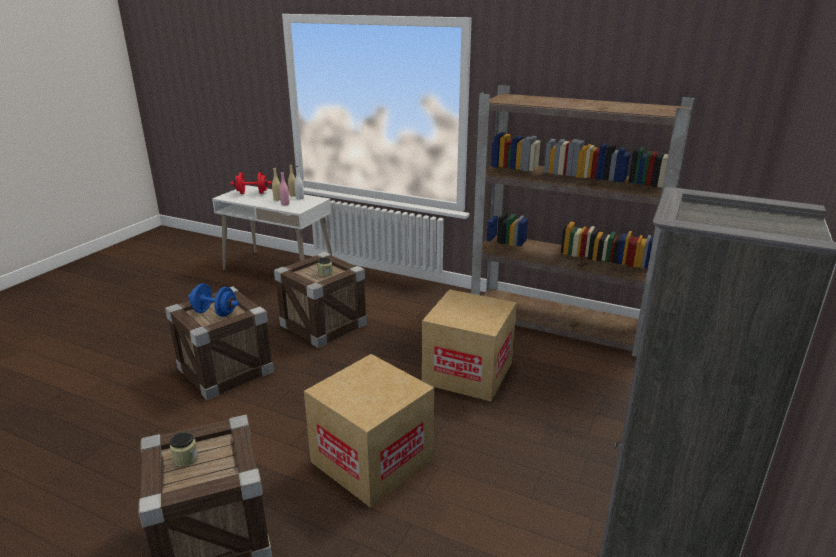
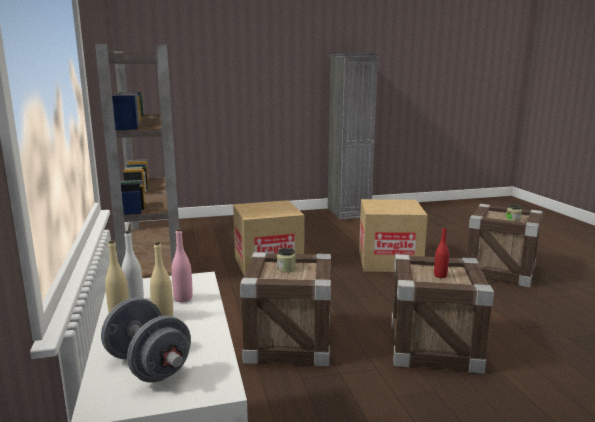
camera: 130 degrees left, 10 degrees down
(215, 313) = (440, 275): blue dumbbell -> red bottle
(252, 193) = (148, 366): red dumbbell -> grey dumbbell

